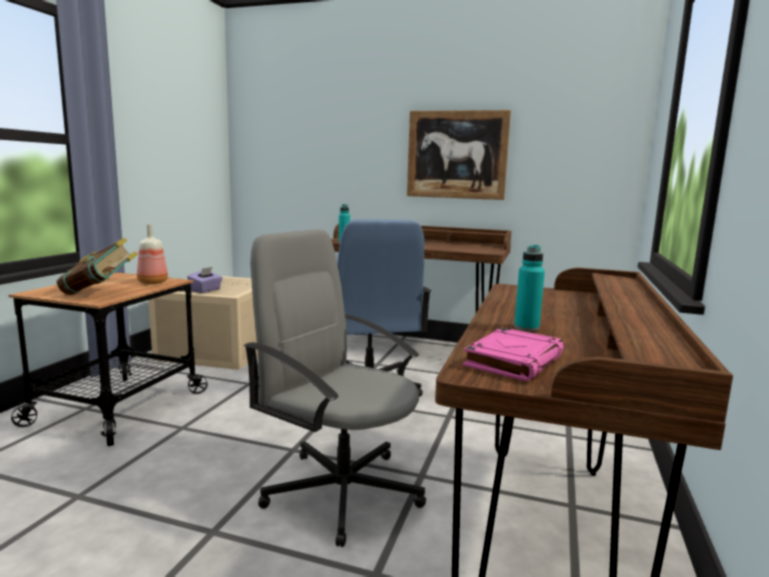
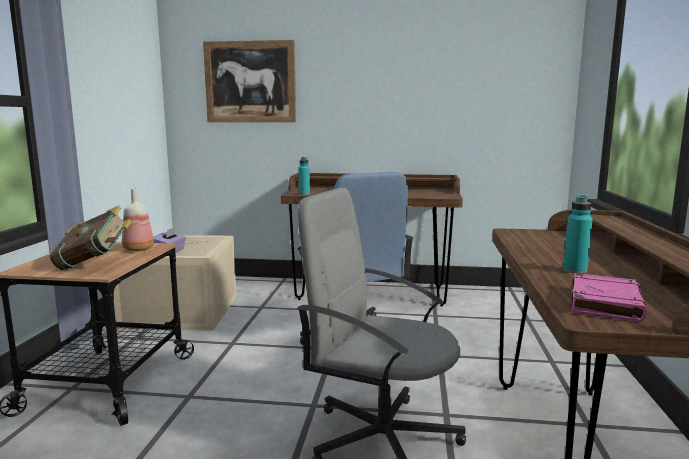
camera: 10 degrees left, 0 degrees up
(457, 155) = (402, 105): picture -> picture (250, 82)

